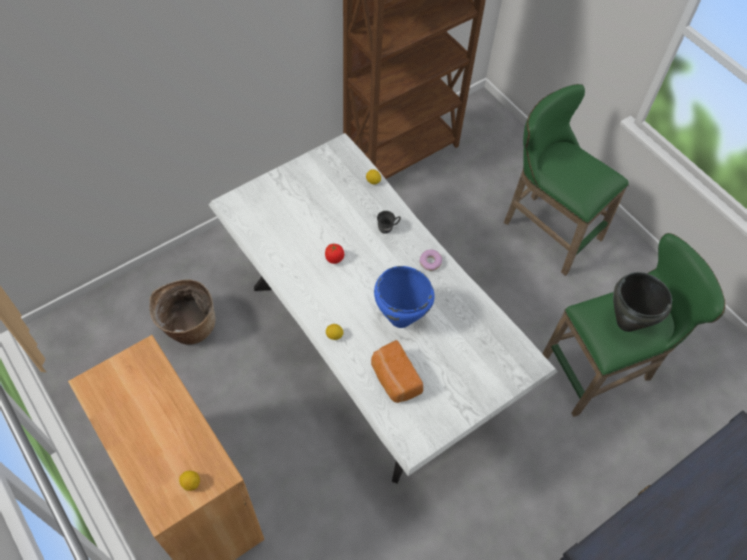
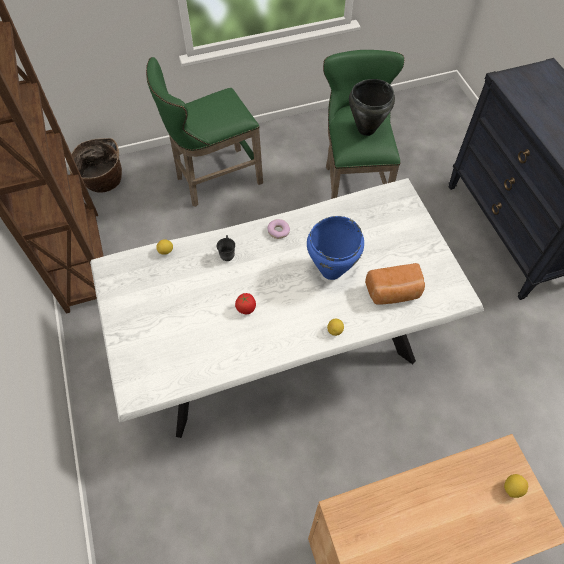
camera: 70 degrees left, 0 degrees up
(188, 327) = (199, 518): basket -> basket (103, 182)

